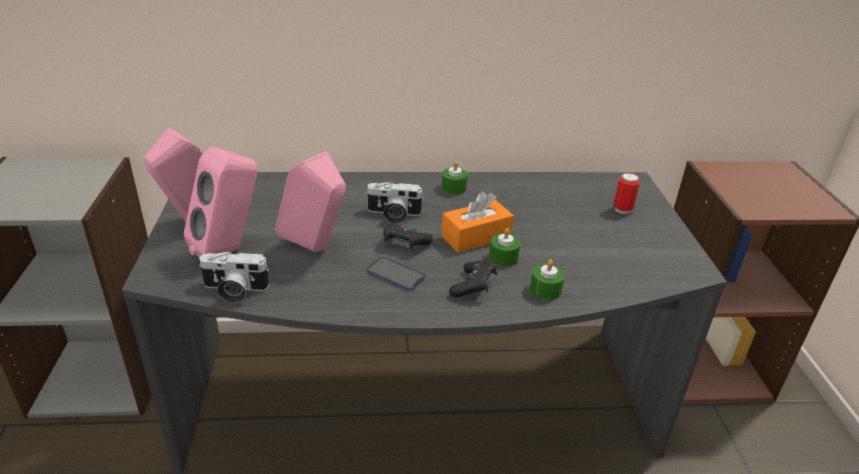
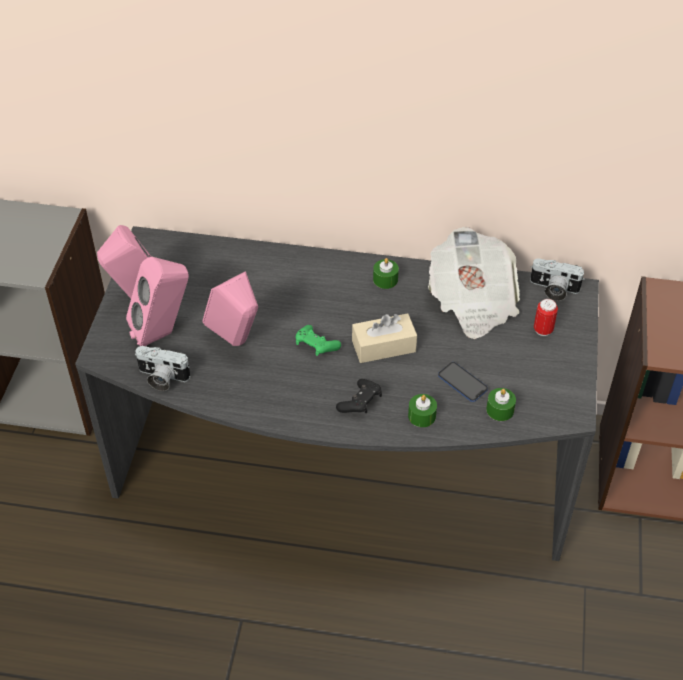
camera: 15 degrees right, 15 degrees up
(393, 215) = (316, 308): camera -> camera (553, 289)
(395, 275) = (297, 381): phone -> phone (462, 383)
(405, 244) = (316, 347): black game controller -> green game controller
(476, 237) = (383, 346): orange tissue box -> beige tissue box
(503, 258) = (399, 374): green candle -> green candle (500, 410)
(544, 196) = (472, 302): none -> newspaper

